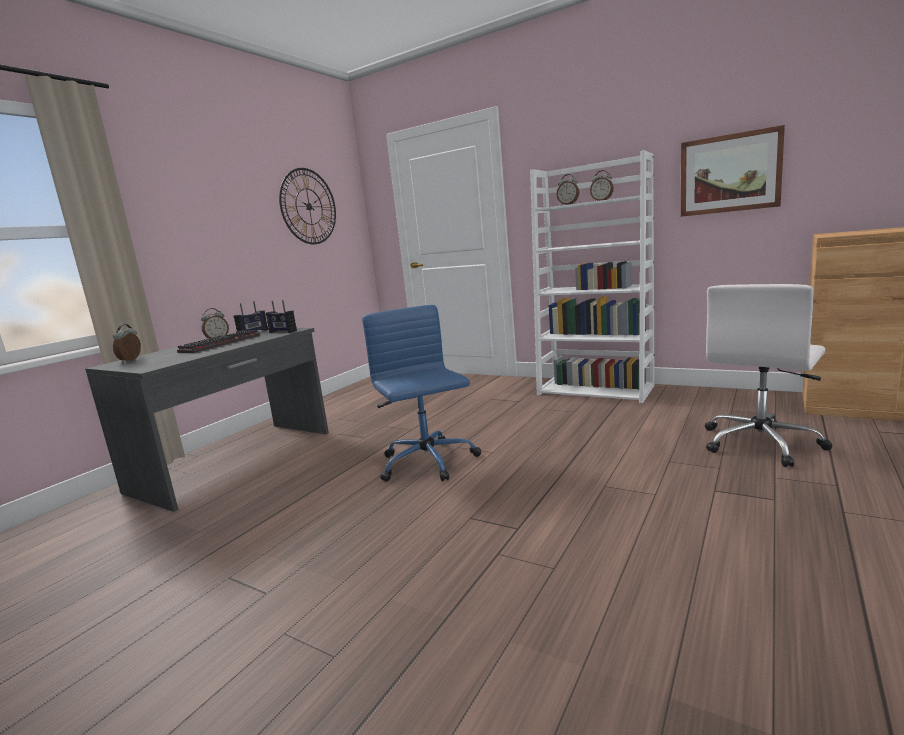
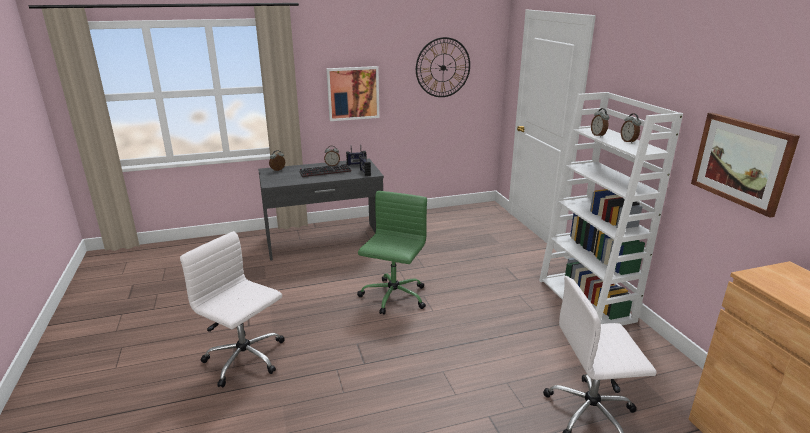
camera: 40 degrees right, 10 degrees up
(209, 239) = (353, 93): none -> picture
(339, 632) = (246, 359): none -> white office chair
(428, 463) = (393, 297): blue office chair -> green office chair

